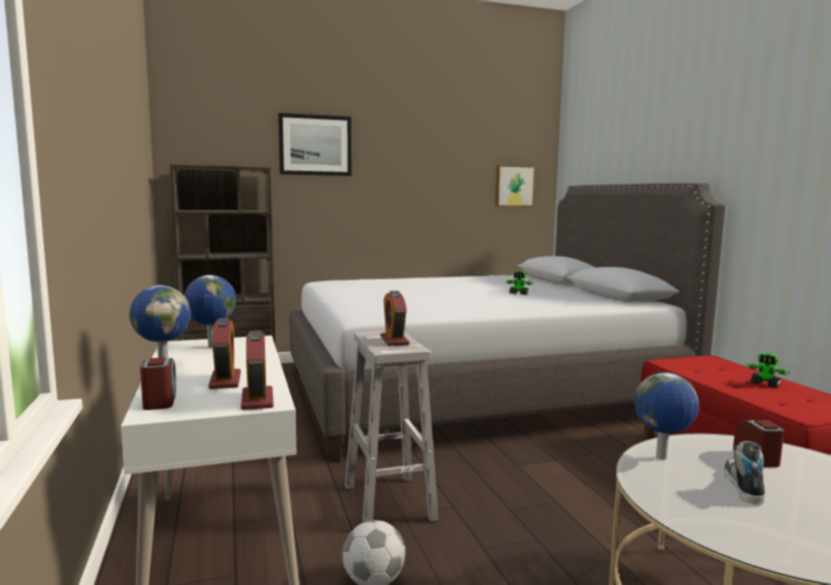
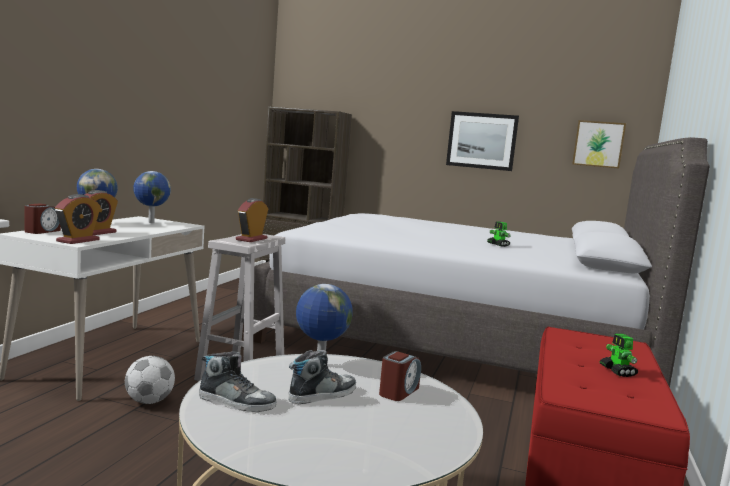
camera: 35 degrees right, 0 degrees up
(315, 145) = (393, 95): picture -> picture (481, 141)
(736, 526) = (236, 402): none -> shoe

